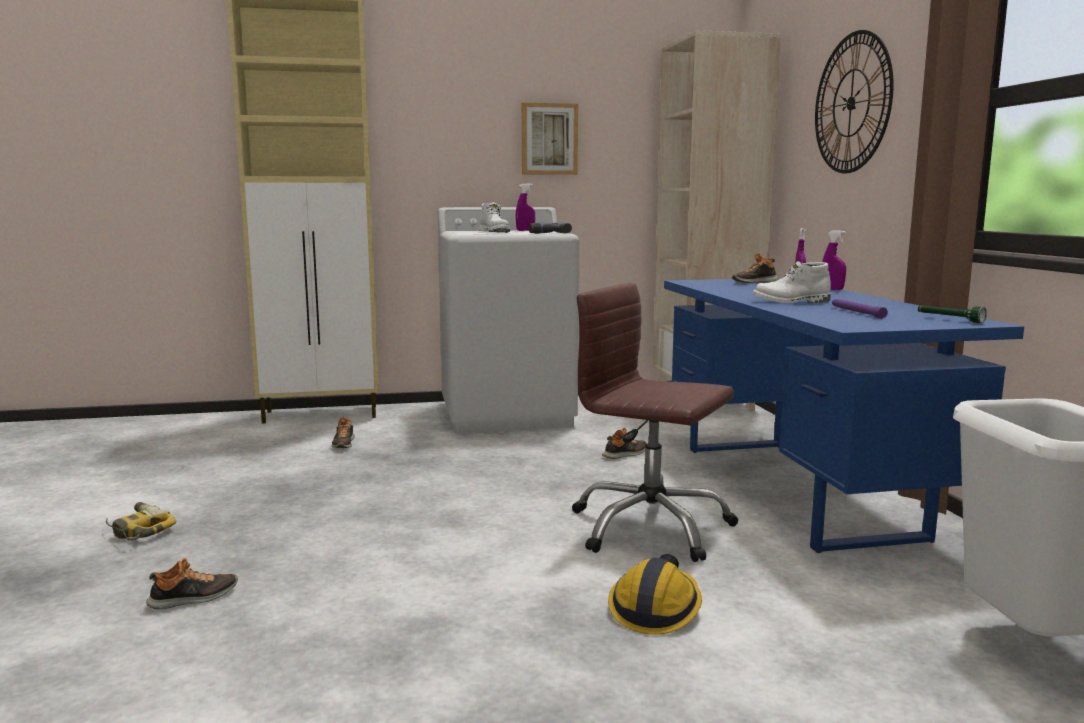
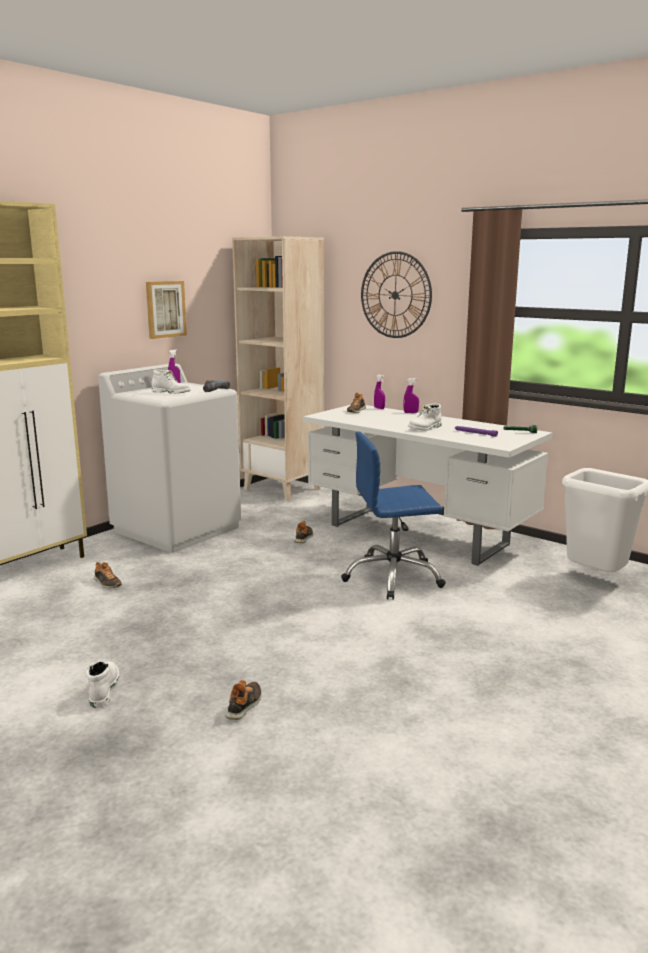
camera: 40 degrees left, 5 degrees up
(137, 530) = (103, 689): power drill -> white boot
(650, 528) = (393, 577): brown office chair -> blue office chair
(655, 608) = (463, 615): hard hat -> none
(795, 489) = (418, 534): blue desk -> white desk

